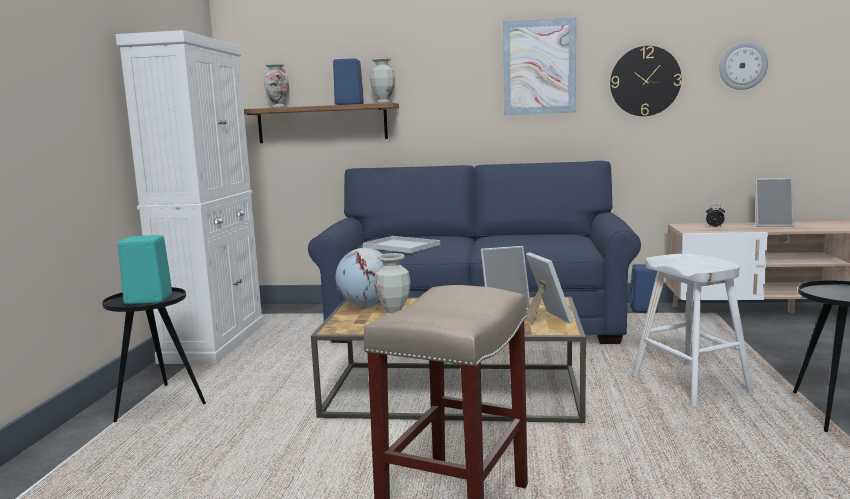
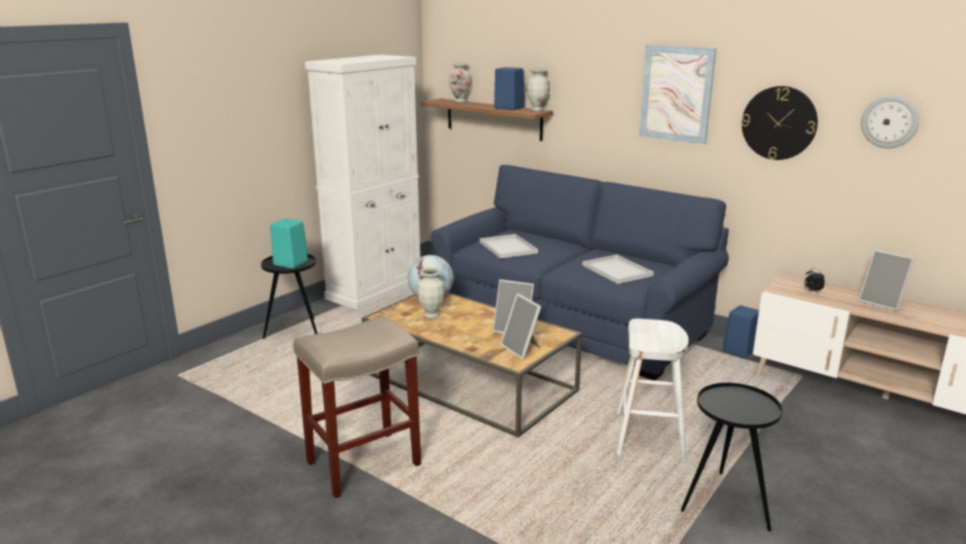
camera: 30 degrees right, 10 degrees up
(537, 242) = (615, 270): none -> white tray
(545, 319) = (522, 349): picture frame -> picture frame turned 135 degrees clockwise

